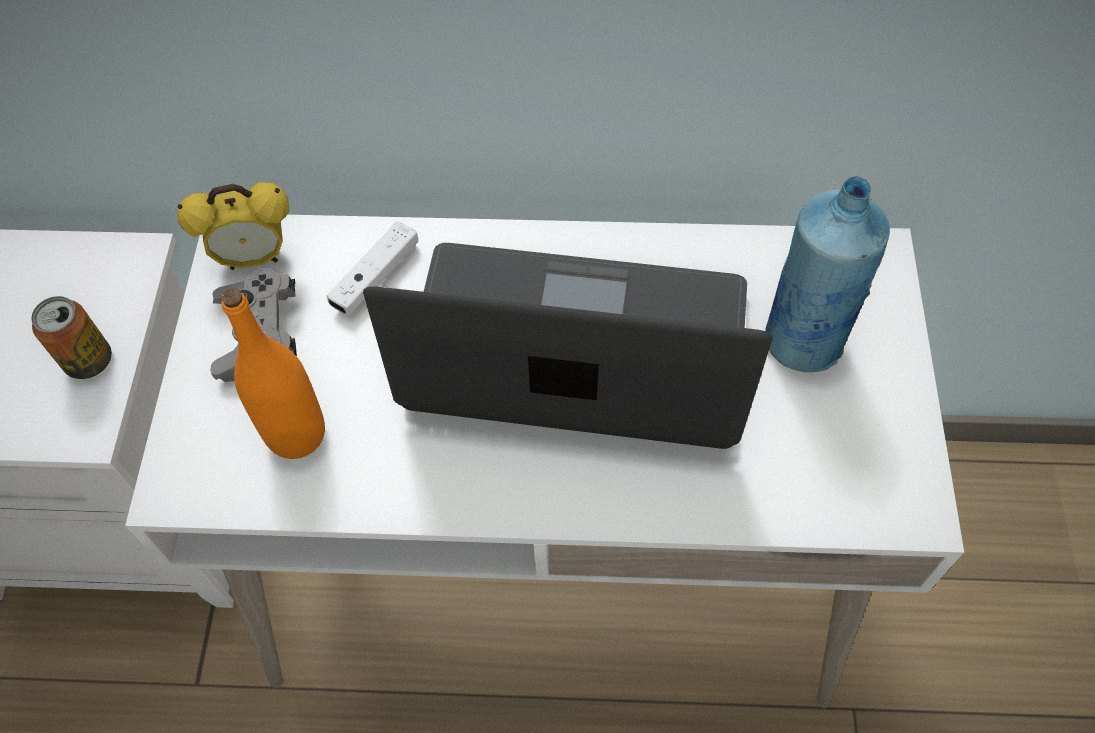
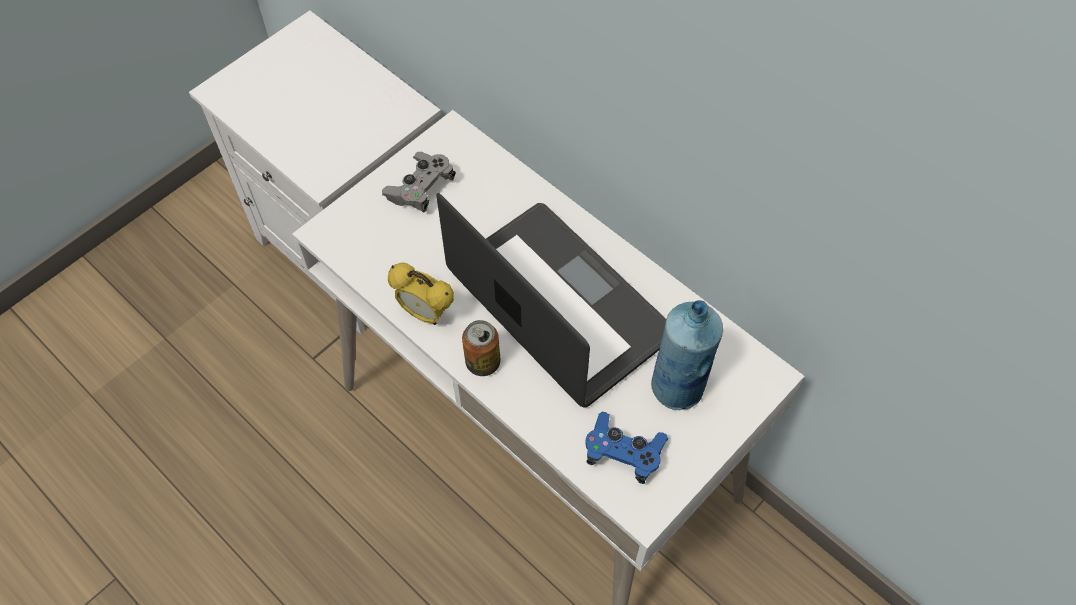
camera: 40 degrees right, 0 degrees up
(88, 361) = (350, 147): can -> can (482, 362)
(254, 258) = (453, 148): alarm clock -> alarm clock (425, 313)
(296, 434) = (395, 247): orange bottle -> none
(376, 277) = (500, 198): white game controller -> none
(826, 464) = (623, 453): none -> blue game controller

